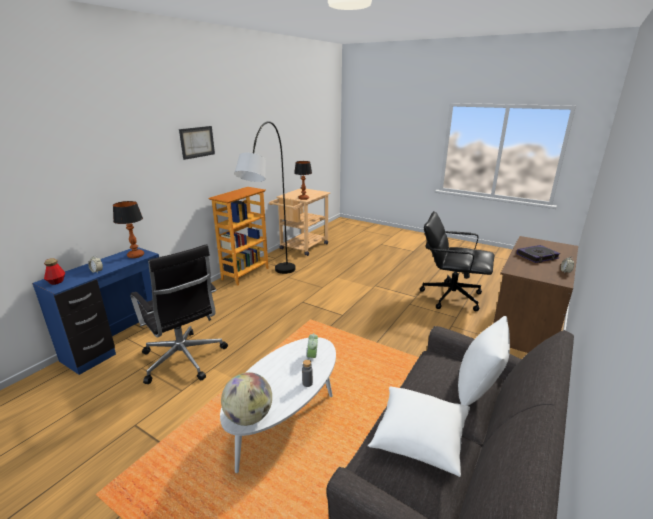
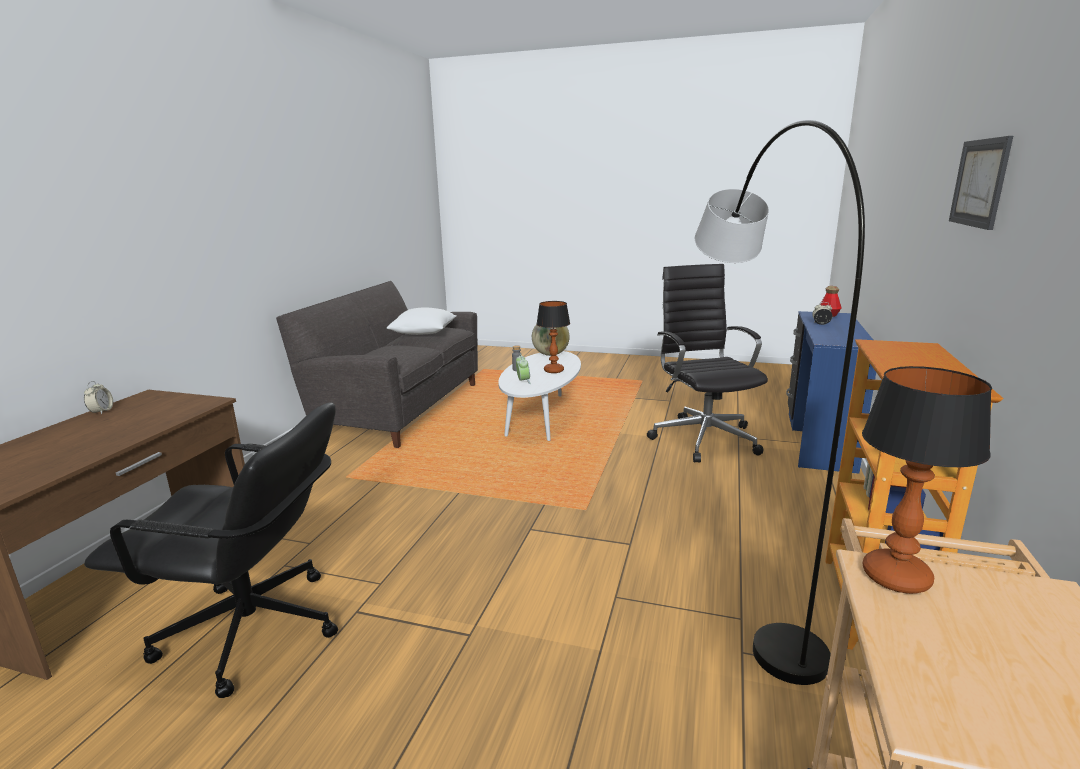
camera: 165 degrees right, 5 degrees down
(135, 255) = (835, 339): table lamp -> table lamp (554, 370)
(184, 360) = (703, 437): black office chair -> black office chair turned 45 degrees clockwise
(478, 389) = (367, 352): white pillow -> none
(537, 256) = (92, 437): book -> none

